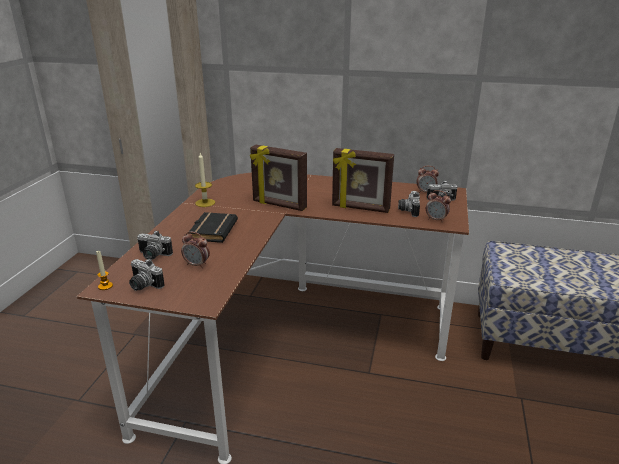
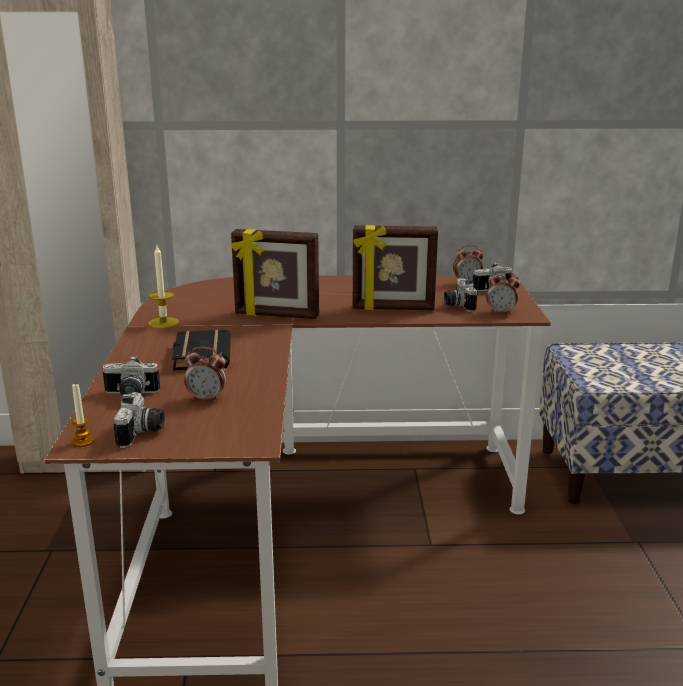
camera: 15 degrees left, 5 degrees down
(143, 285) = (142, 433): camera -> camera turned 105 degrees counterclockwise

